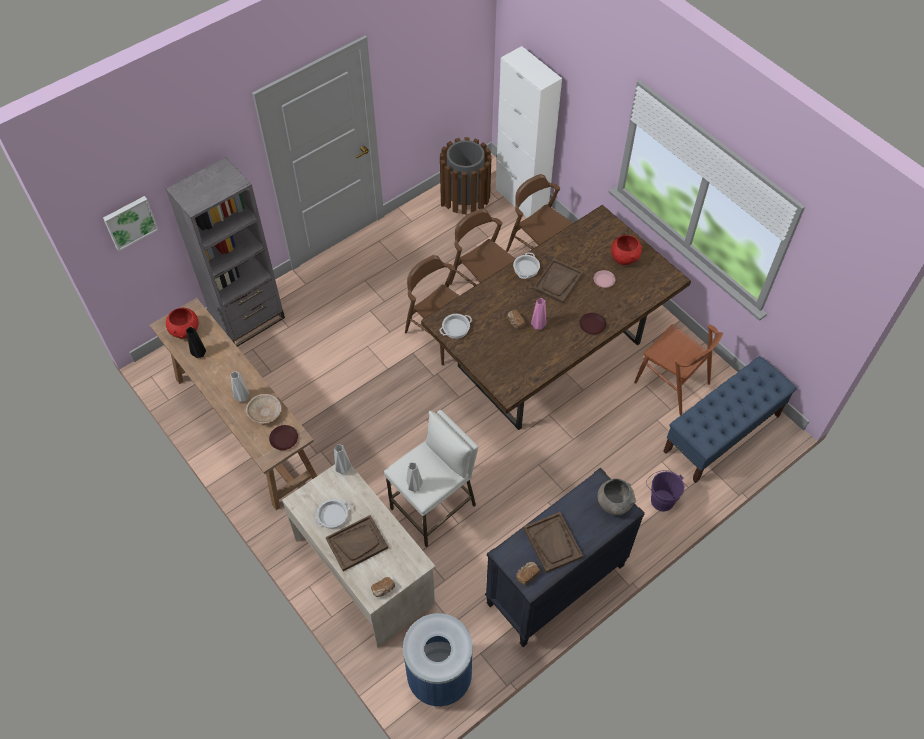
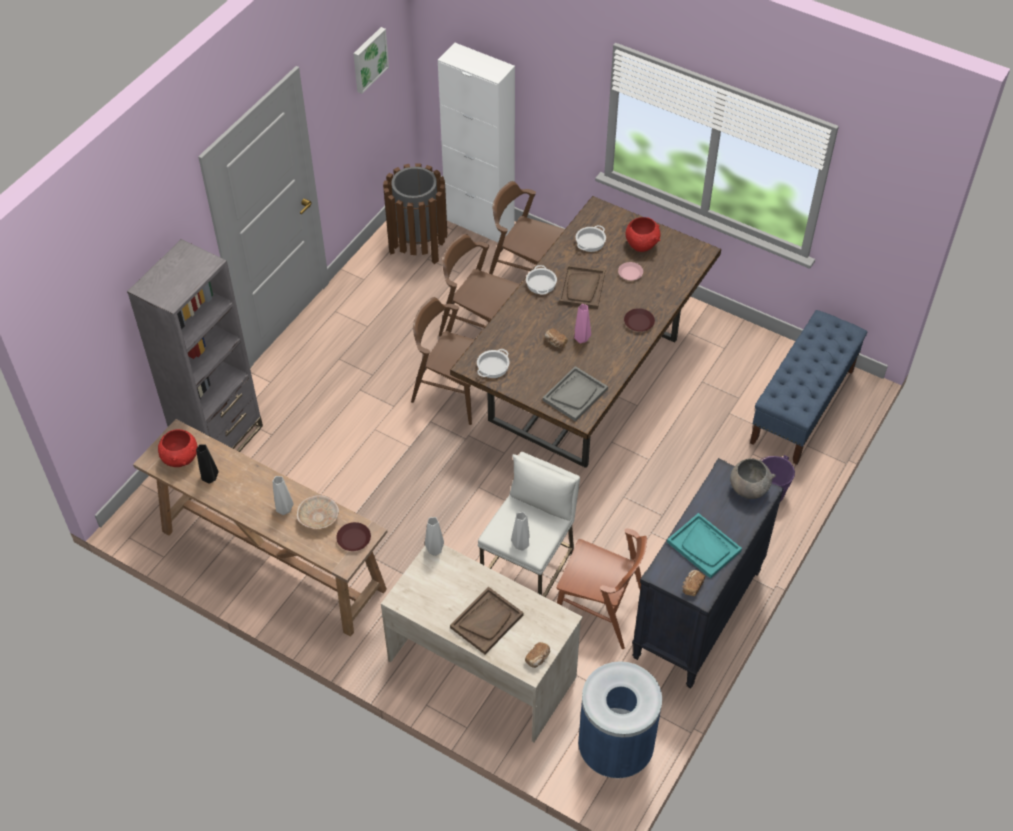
camera: 20 degrees left, 5 degrees down
(130, 222) = (92, 342): picture -> picture (369, 59)
(332, 516) = (446, 602): cooking pot -> cooking pot (590, 242)
(511, 372) = (575, 395): none -> grey tray
(553, 543) = (704, 546): brown tray -> turquoise tray
(672, 383) = (728, 370): brown chair -> brown chair (599, 610)

